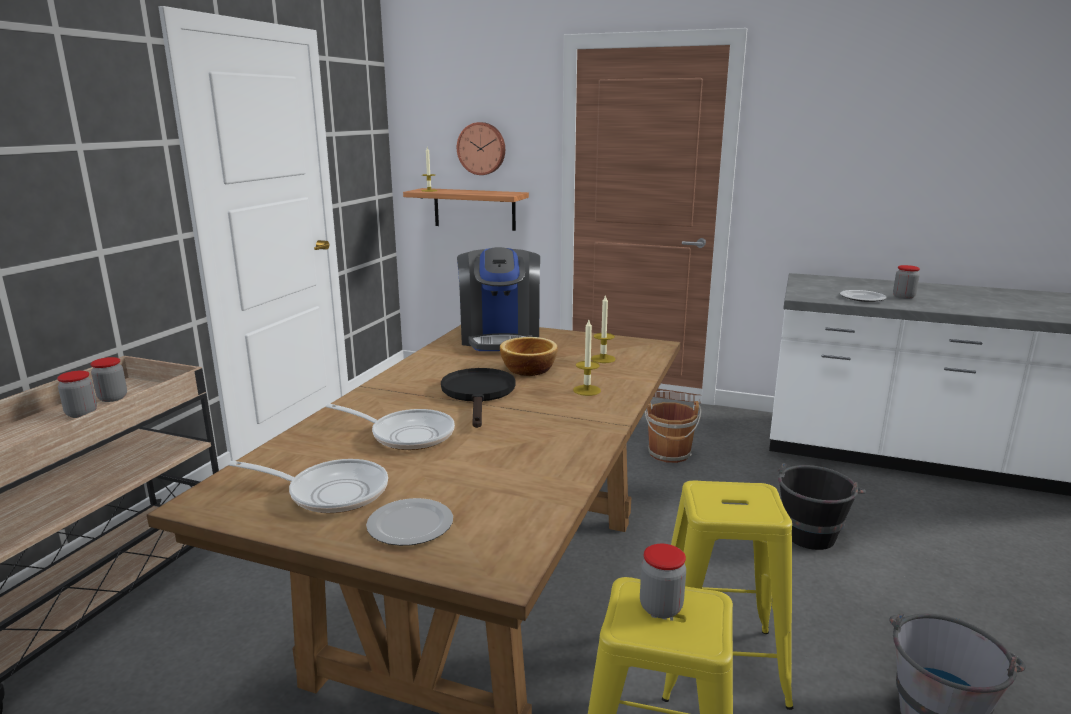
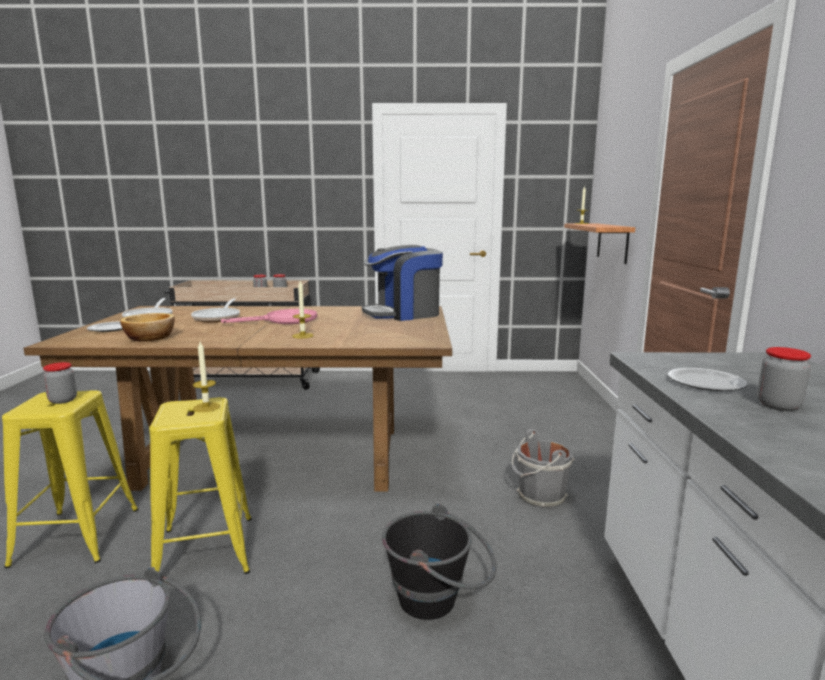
camera: 70 degrees right, 5 degrees down
(478, 394) = (284, 320): black frying pan -> pink frying pan
(482, 148) = (621, 186): wall clock -> none
(528, 369) = (338, 323): bowl -> bowl (151, 338)
(603, 359) = (377, 334): candle -> candle (206, 407)
(670, 454) = (539, 497): brown bucket -> grey bucket

